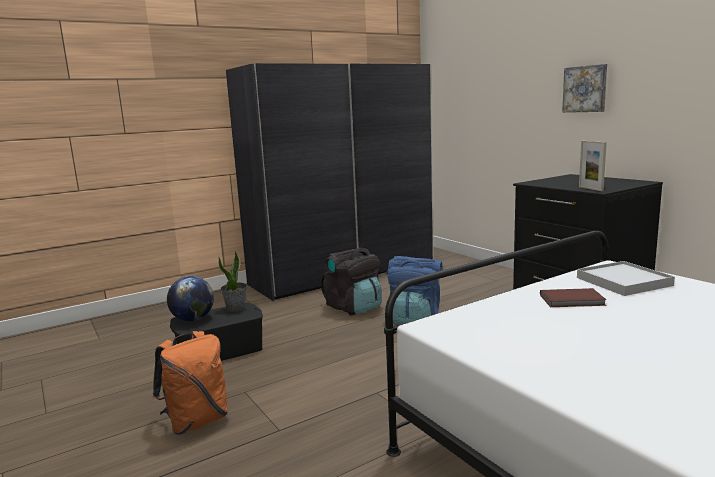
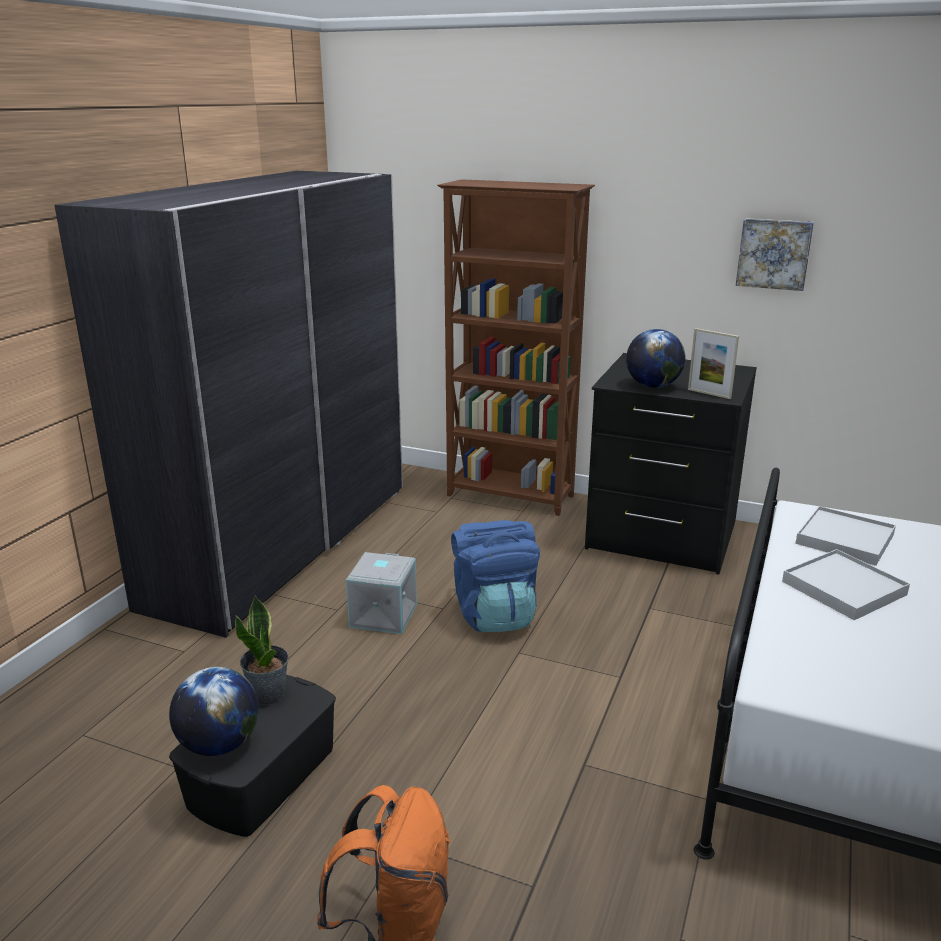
camera: 35 degrees left, 10 degrees up
(354, 307) = (382, 615): black backpack -> grey storage box
(496, 273) = (511, 496): none -> brown bookcase
(556, 185) = (653, 386): none -> globe
(573, 300) = (844, 588): brown book -> white tray
(585, 89) = (646, 235): picture -> picture (774, 253)

